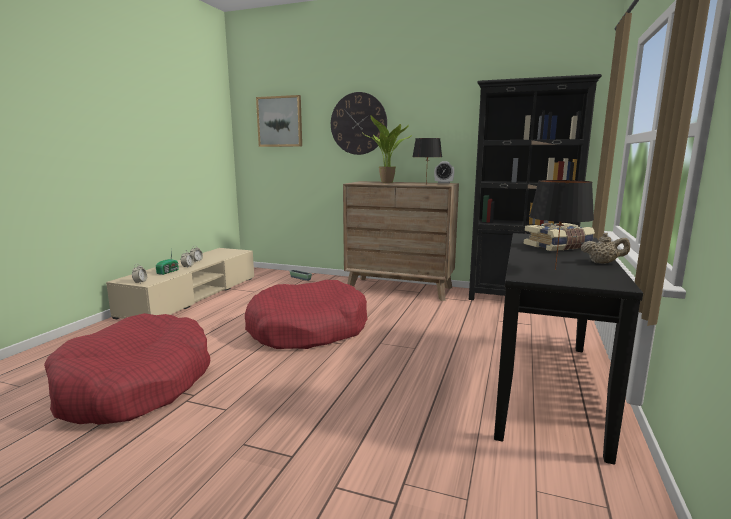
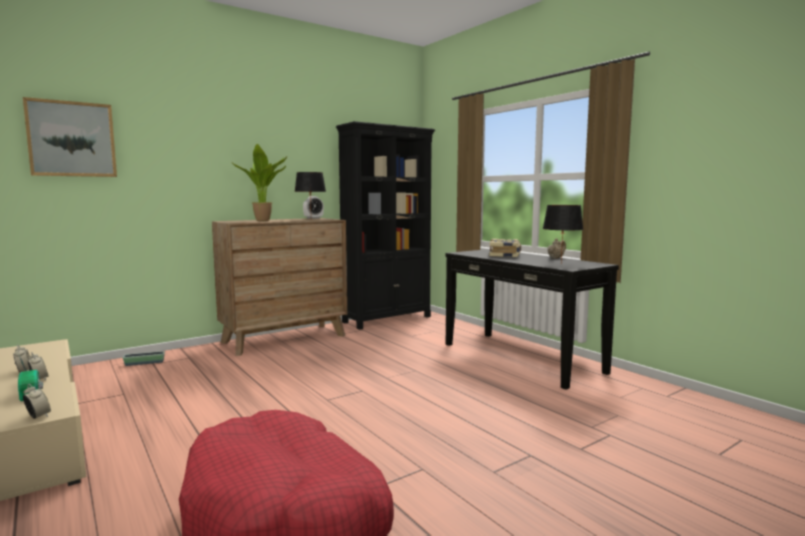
camera: 55 degrees left, 5 degrees down
(307, 329) = (303, 395): red dog bed -> none
(358, 123) = (204, 151): wall clock -> none

